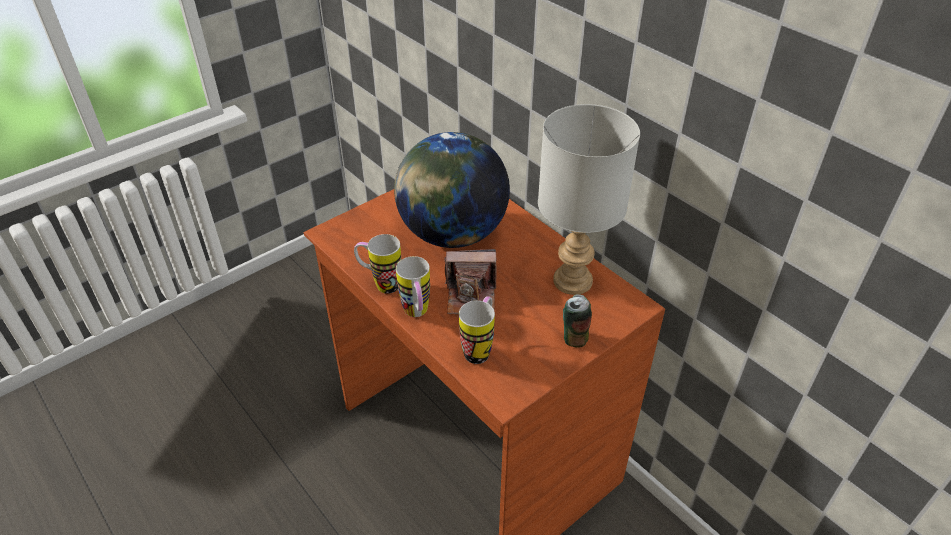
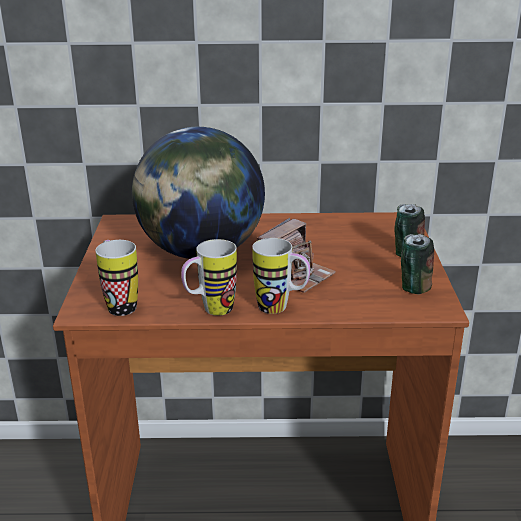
camera: 50 degrees left, 15 degrees down
(480, 348) = (366, 296): mug -> mug (119, 304)
(521, 368) = (413, 288): none -> can
(571, 280) = (339, 229): grey table lamp -> none

